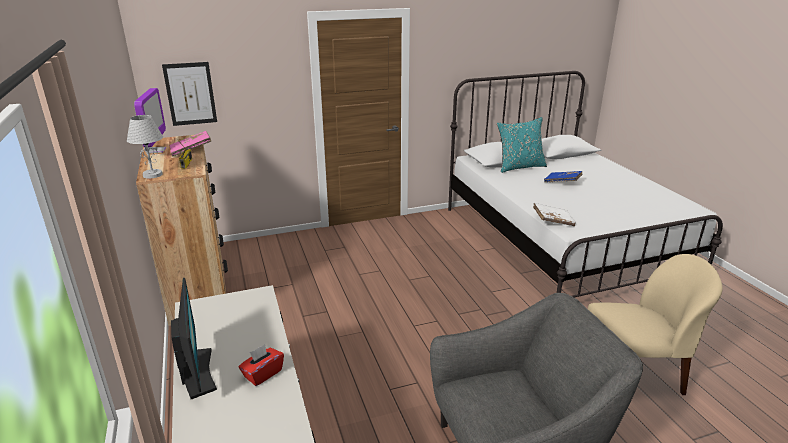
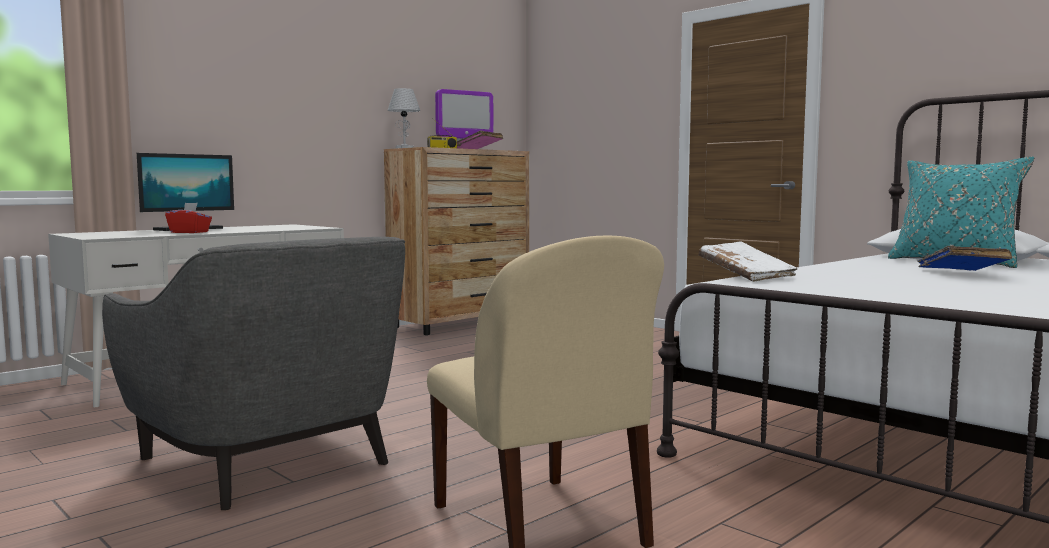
camera: 65 degrees right, 20 degrees down
(190, 94) = (563, 120): picture -> none

